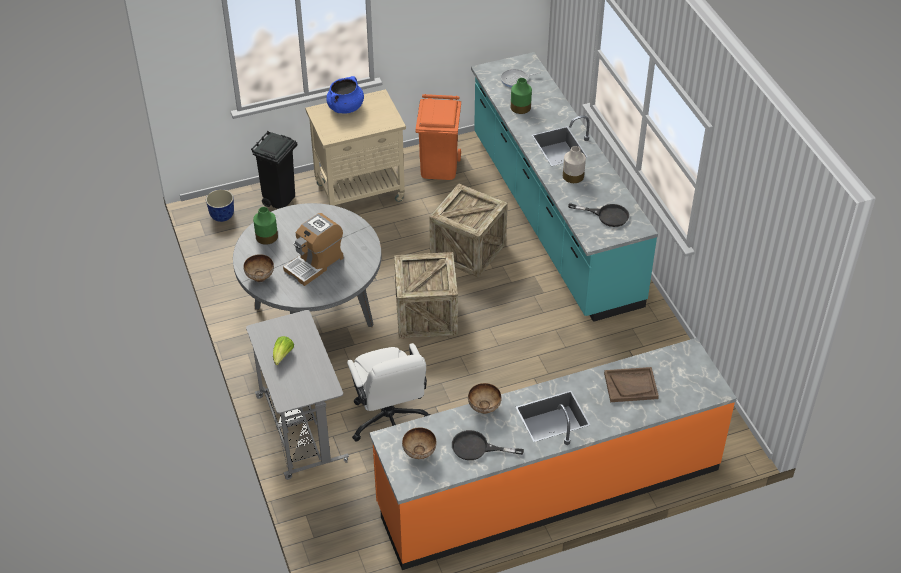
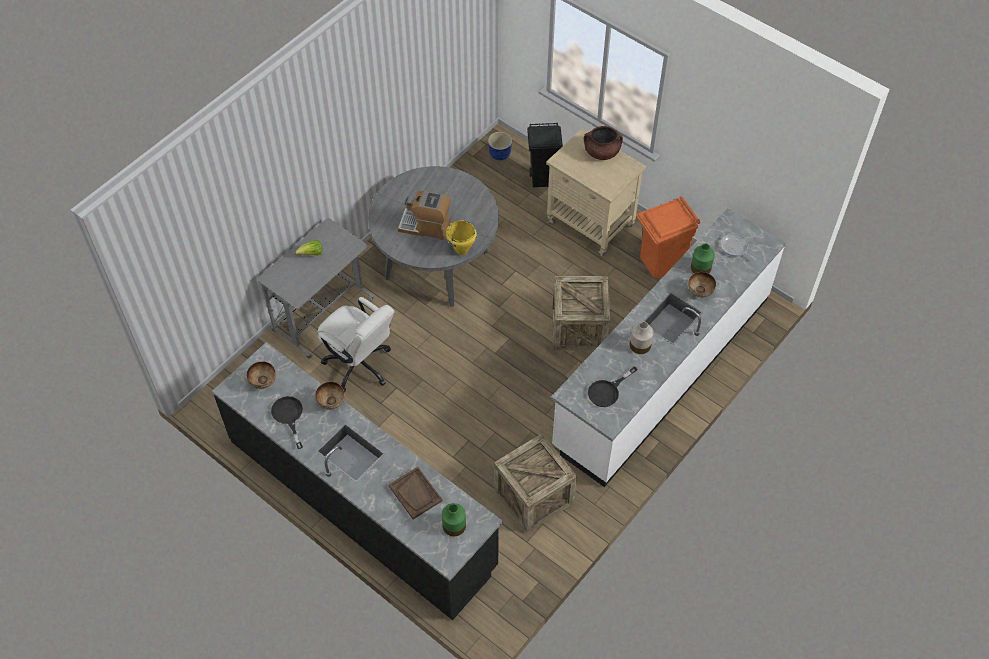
camera: 60 degrees right, 10 degrees up
(260, 277) = (388, 201): bowl -> bowl (700, 292)
(267, 236) = (434, 182): green vase -> green vase (454, 525)
(345, 108) = (601, 152): blue cooking pot -> brown cooking pot
(367, 250) = (462, 250): none -> yellow cooking pot
(390, 424) = (361, 367): white office chair -> white office chair turned 90 degrees counterclockwise
(426, 315) = (487, 335): crate -> crate (534, 496)
(548, 487) = (362, 502): orange counter -> black counter
(553, 218) = (662, 370): turquoise counter -> white counter
(607, 215) = (607, 391): black frying pan -> black frying pan turned 60 degrees clockwise

